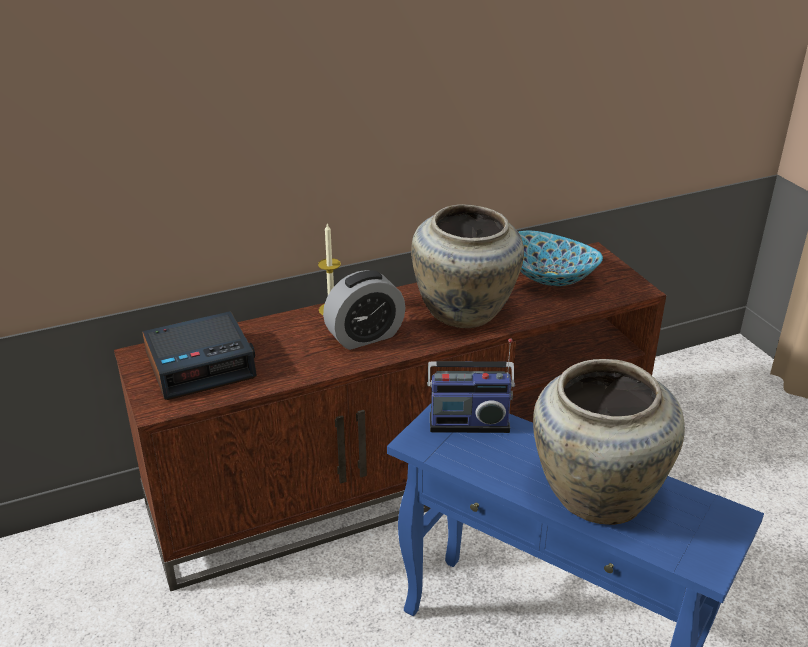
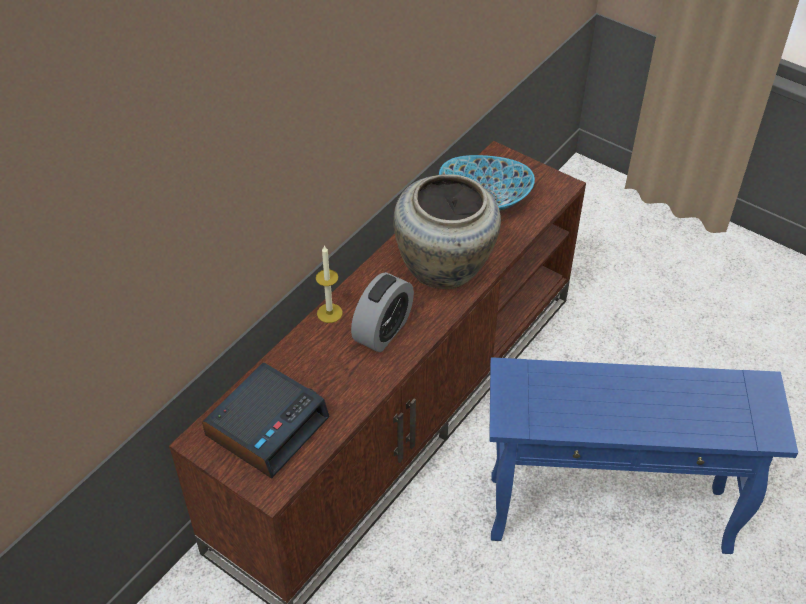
camera: 30 degrees left, 15 degrees up
(468, 421) = (533, 383): radio -> none
(595, 494) = (667, 408): beige vase -> none

